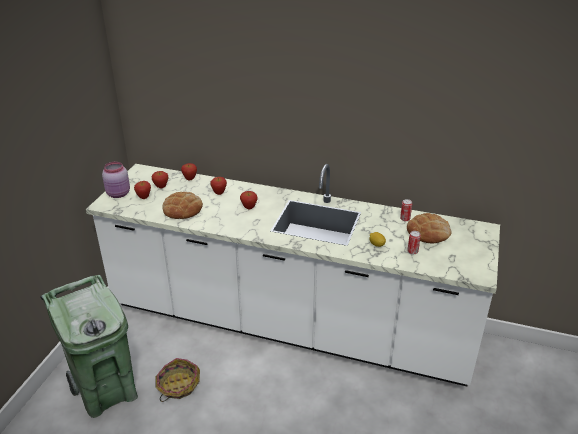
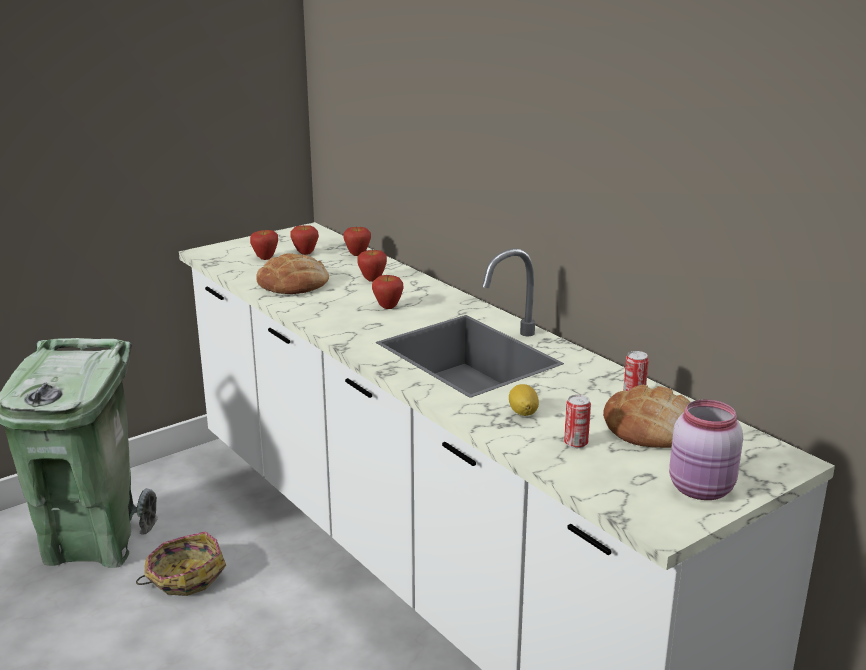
camera: 35 degrees right, 10 degrees down
(119, 194) = (241, 247): pink jar -> pink jar (702, 490)

